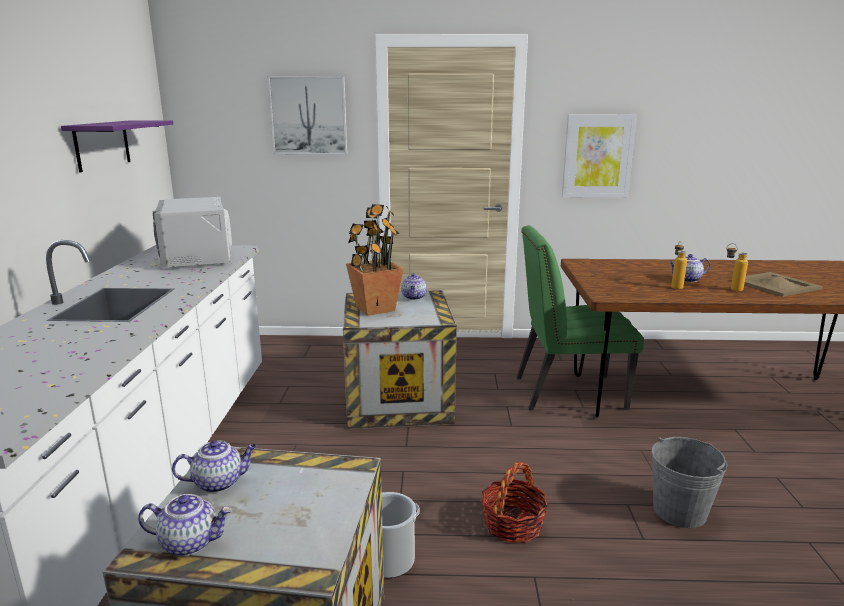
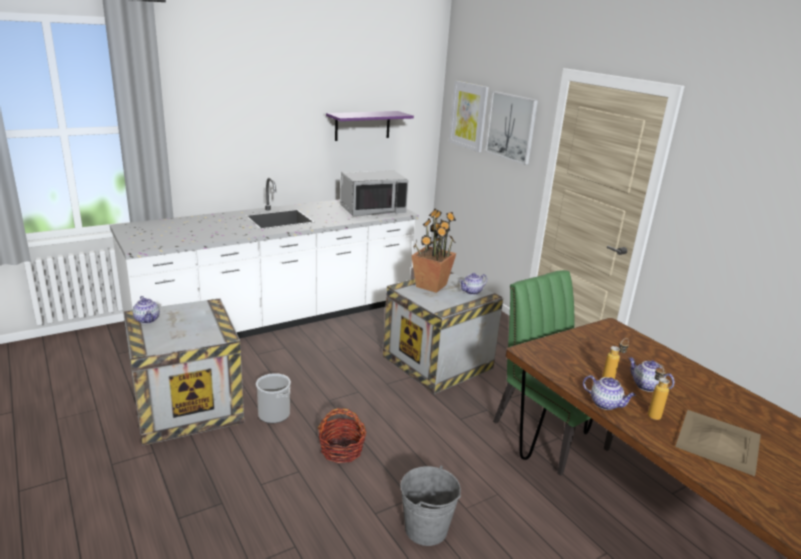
camera: 55 degrees right, 5 degrees up
(198, 257) = (372, 210): grey microwave -> grey microwave turned 150 degrees counterclockwise
(219, 482) = (191, 310): teapot -> teapot (606, 404)
(597, 156) = (727, 233): picture -> picture (469, 116)

